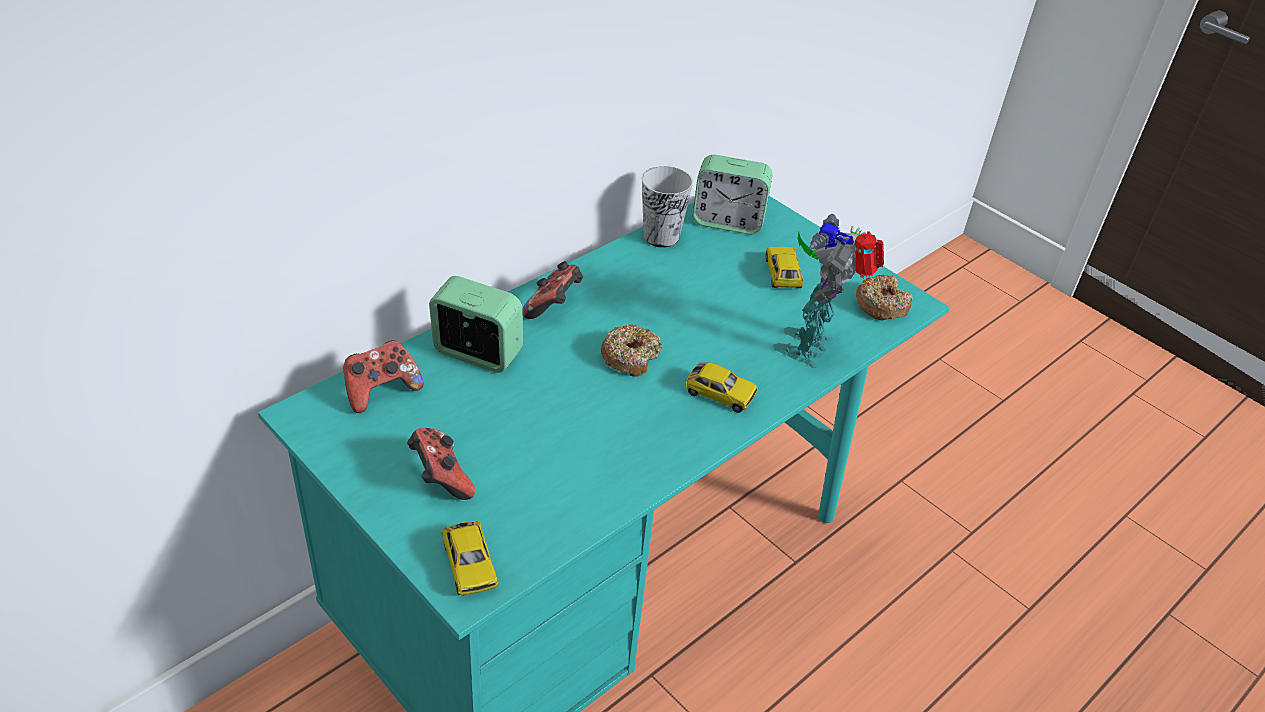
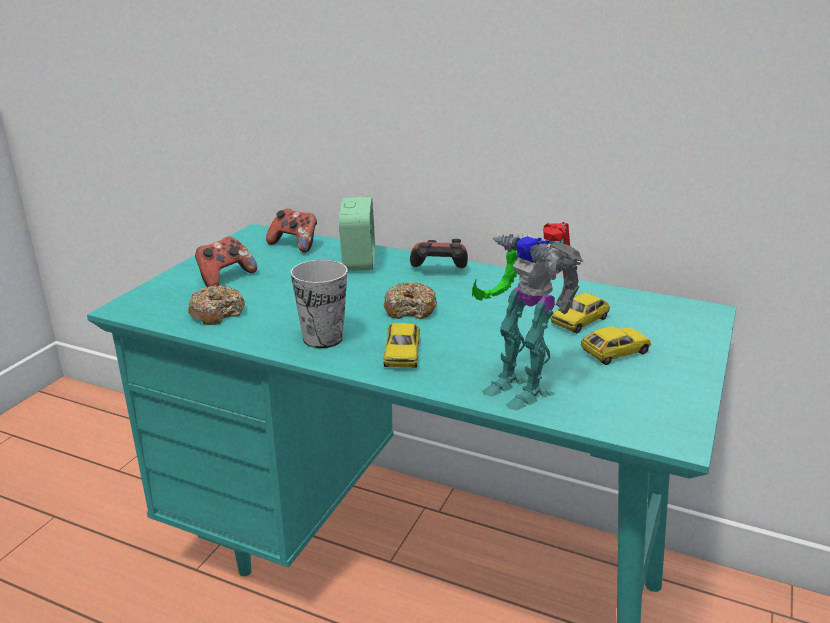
camera: 70 degrees right, 15 degrees down
(470, 565) = (148, 303): toy car -> toy car (579, 321)
(661, 236) = (585, 290): cup -> cup (323, 338)
(728, 221) = (655, 312): alarm clock -> none
(811, 346) = (519, 386): toy robot -> toy robot turned 135 degrees counterclockwise
(881, 305) = (643, 416): donut -> donut (217, 313)

